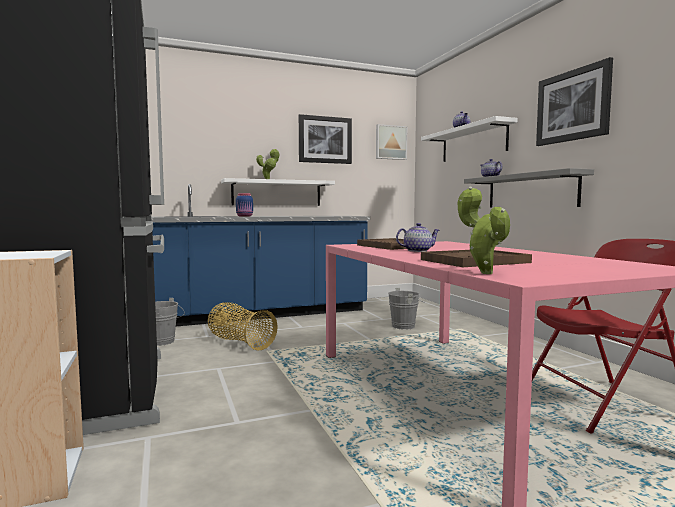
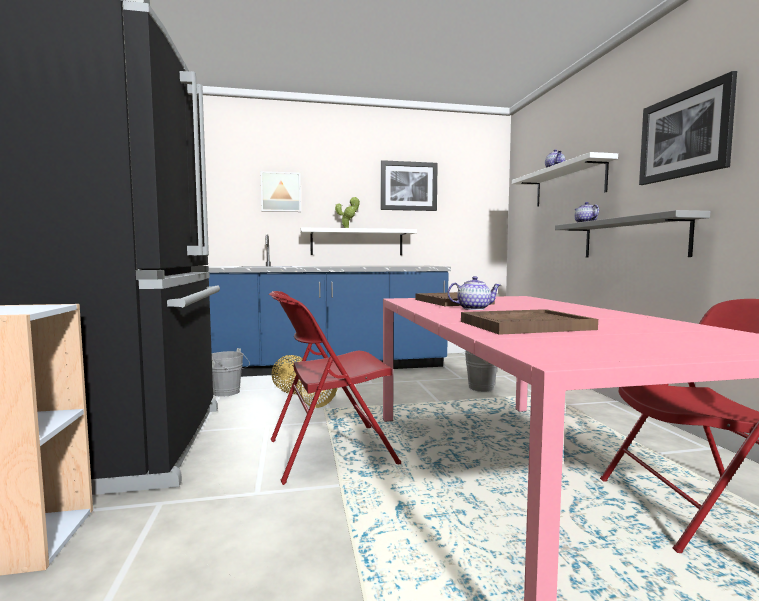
camera: 10 degrees right, 0 degrees up
(245, 216) = (319, 266): blue jar -> none
(290, 385) = (331, 452): none -> red chair
(390, 142) = (480, 187): picture -> picture (281, 192)
(483, 272) = (515, 344): potted plant -> none

